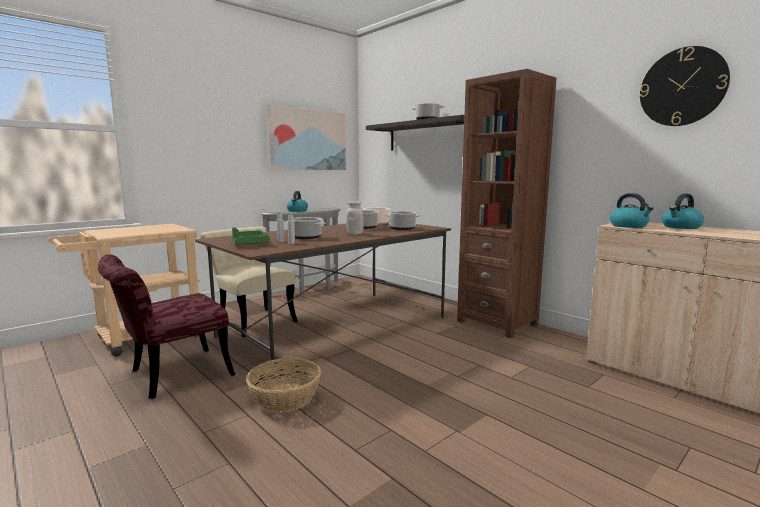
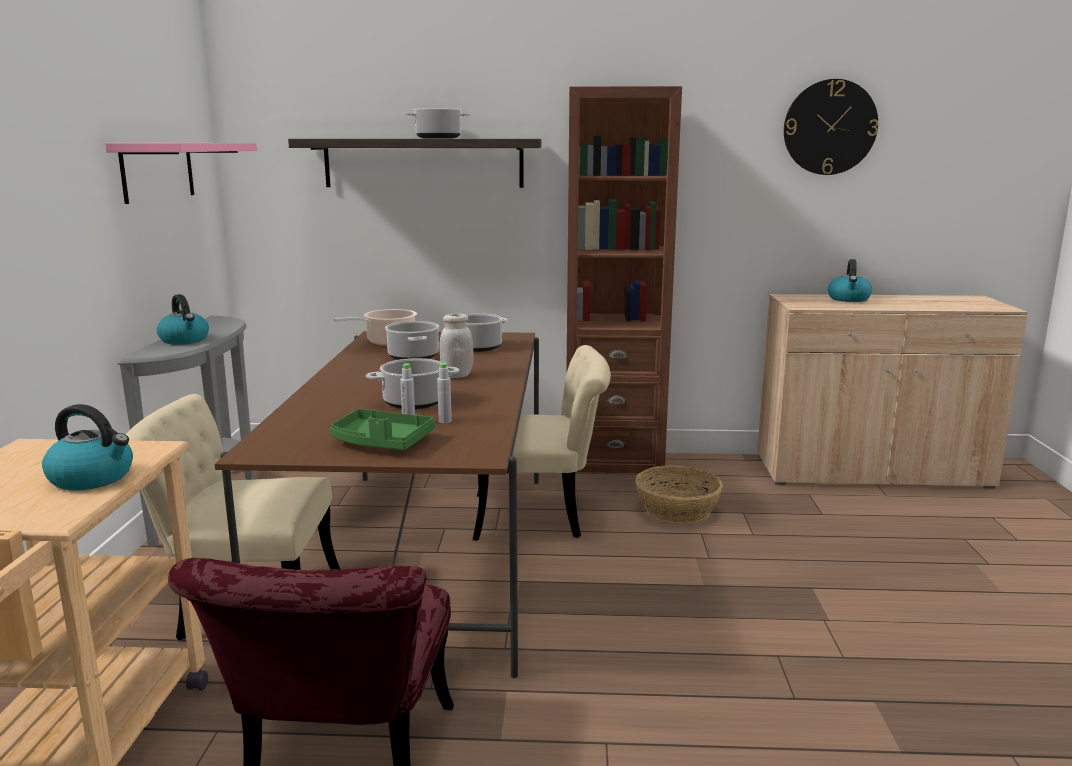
camera: 45 degrees left, 5 degrees up
(285, 397) = (597, 692): basket -> basket (677, 510)
(307, 140) = (158, 171): picture -> pink shelf
(414, 330) = (541, 516): none -> beige chair
(629, 226) = (813, 305): kettle -> kettle (93, 478)

